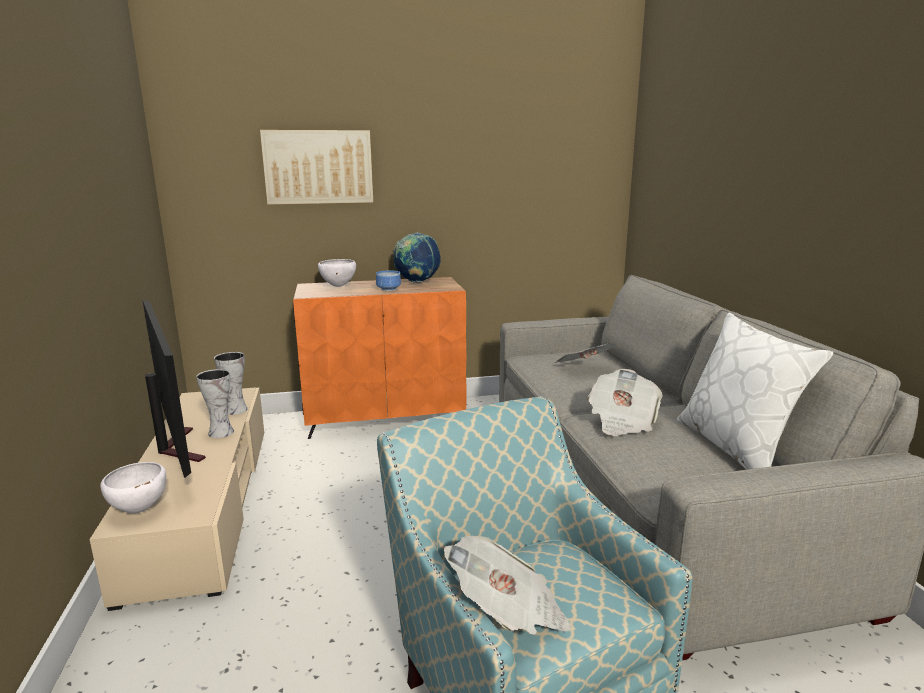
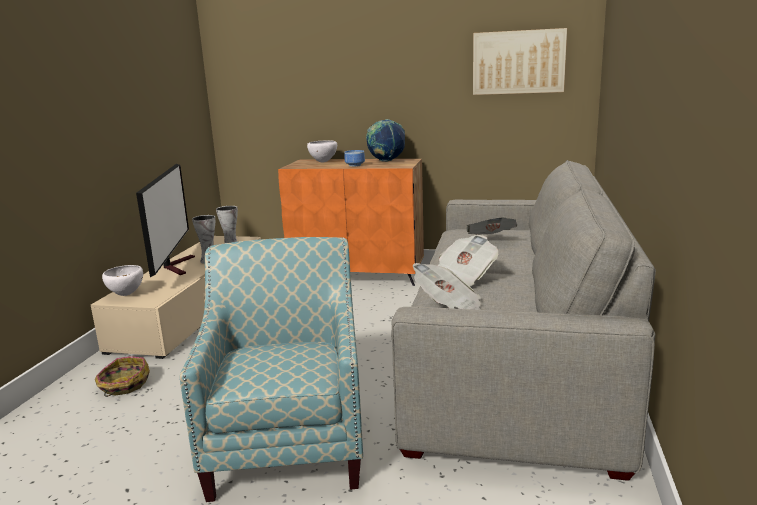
camera: 25 degrees right, 0 degrees up
(192, 658) = (124, 385): none -> basket
(318, 167) = (315, 66): picture -> picture (518, 62)
(508, 612) = (238, 367): newspaper -> newspaper (449, 307)
(736, 447) = (534, 307): white pillow -> none

